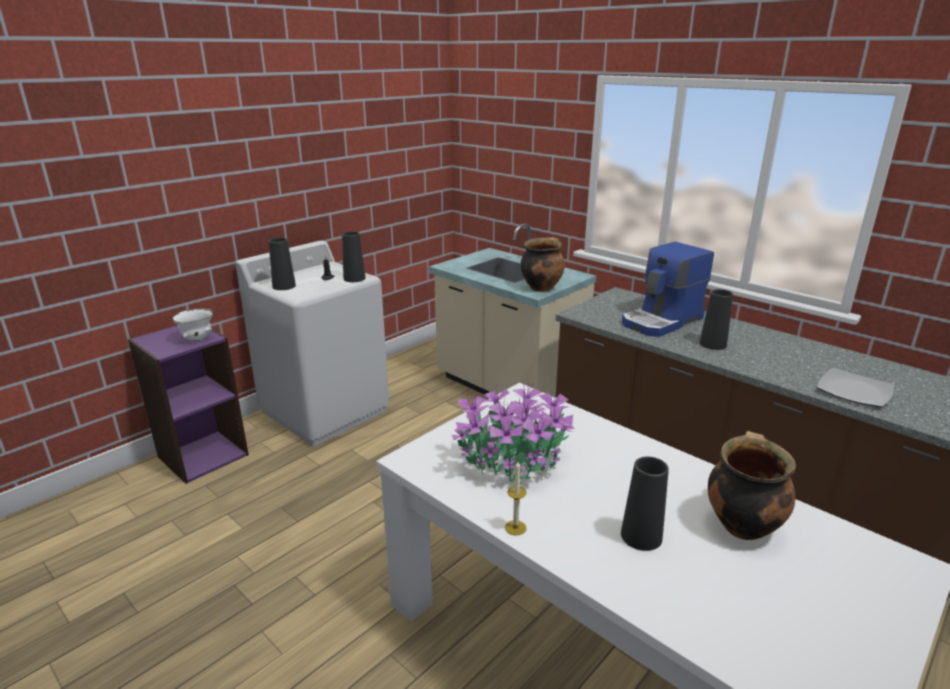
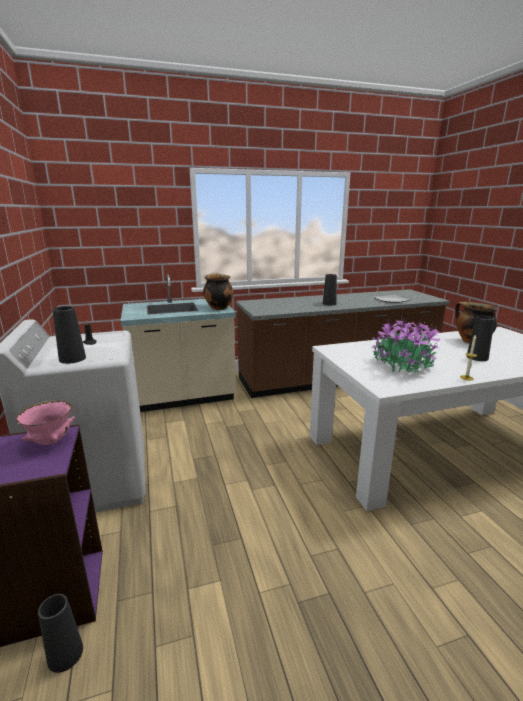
camera: 60 degrees left, 5 degrees down
(198, 339) = (51, 441): white bowl -> pink bowl
(354, 278) = (113, 336): black vase -> black vase (65, 654)
(662, 321) = (293, 304): coffee machine -> none

